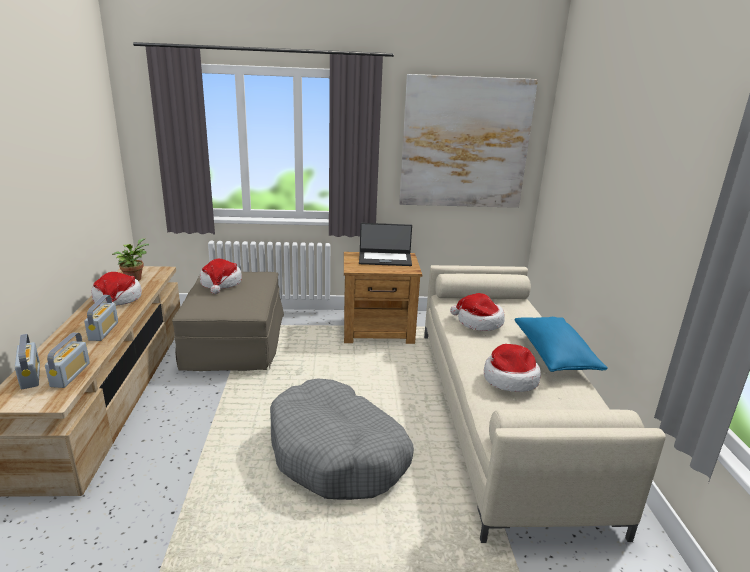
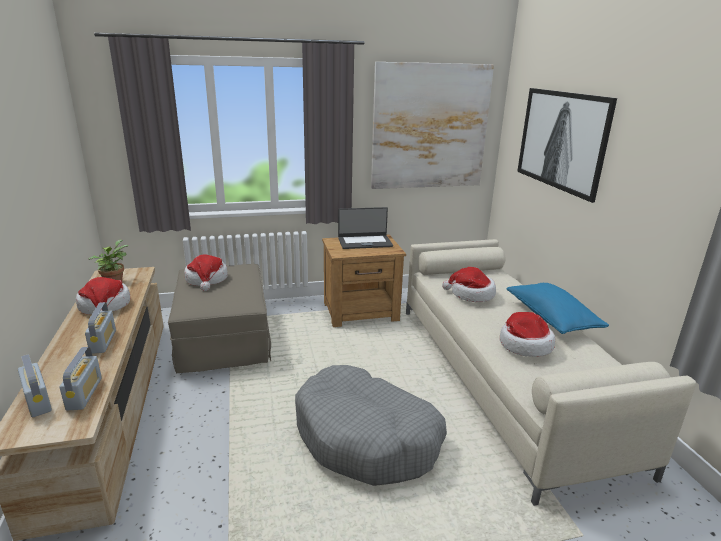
camera: 10 degrees left, 0 degrees up
(591, 165) = (561, 140): none -> picture

